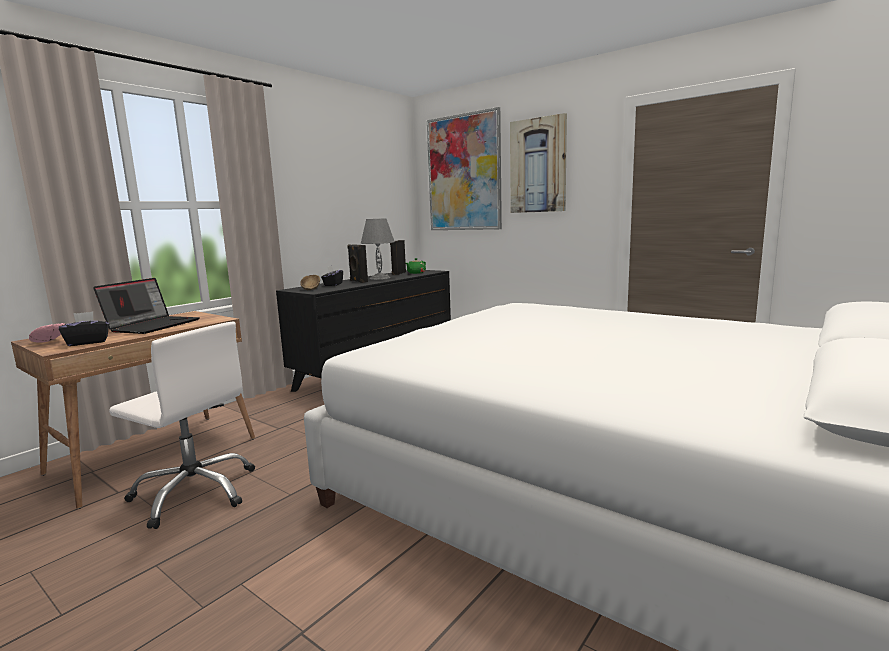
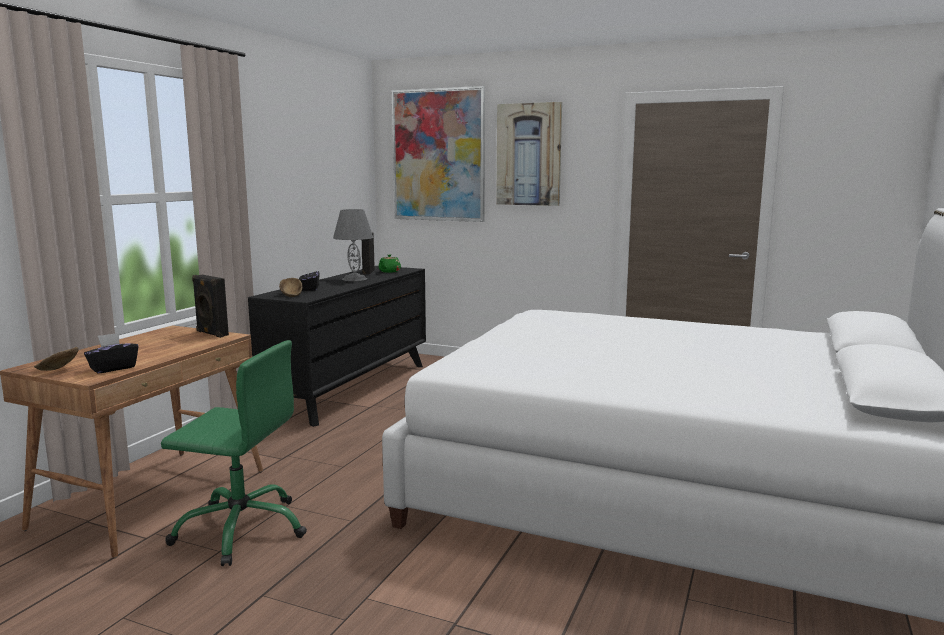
camera: 15 degrees left, 0 degrees up
(48, 342) = (57, 369): pink bowl -> brown bowl
(153, 325) = (156, 345): laptop -> none
(195, 492) = (241, 529): white office chair -> green office chair
(358, 281) = (334, 284): black speaker -> black speaker (211, 333)

